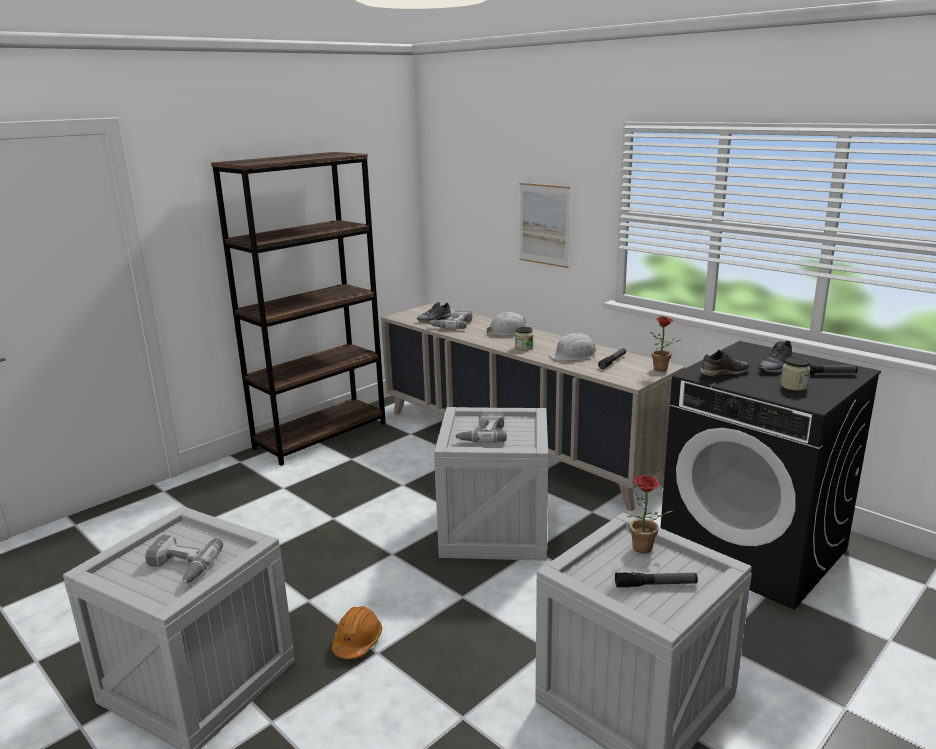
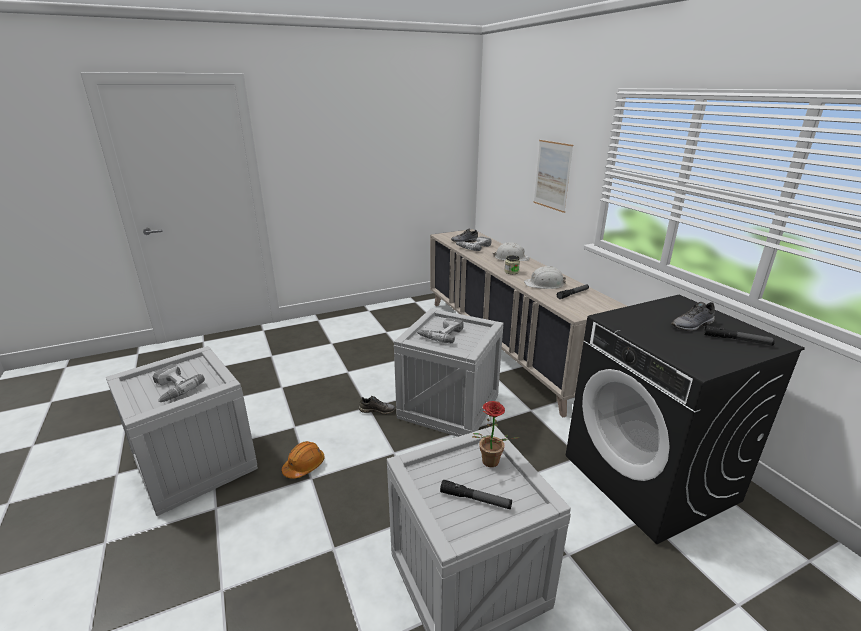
camera: 20 degrees right, 5 degrees up
(321, 435) = (378, 312): brown bookcase -> none
(663, 369) = (610, 308): potted plant -> none
(723, 373) = (636, 322): grey shoe -> grey shoe (377, 410)
(793, 386) = (695, 346): jar -> none

